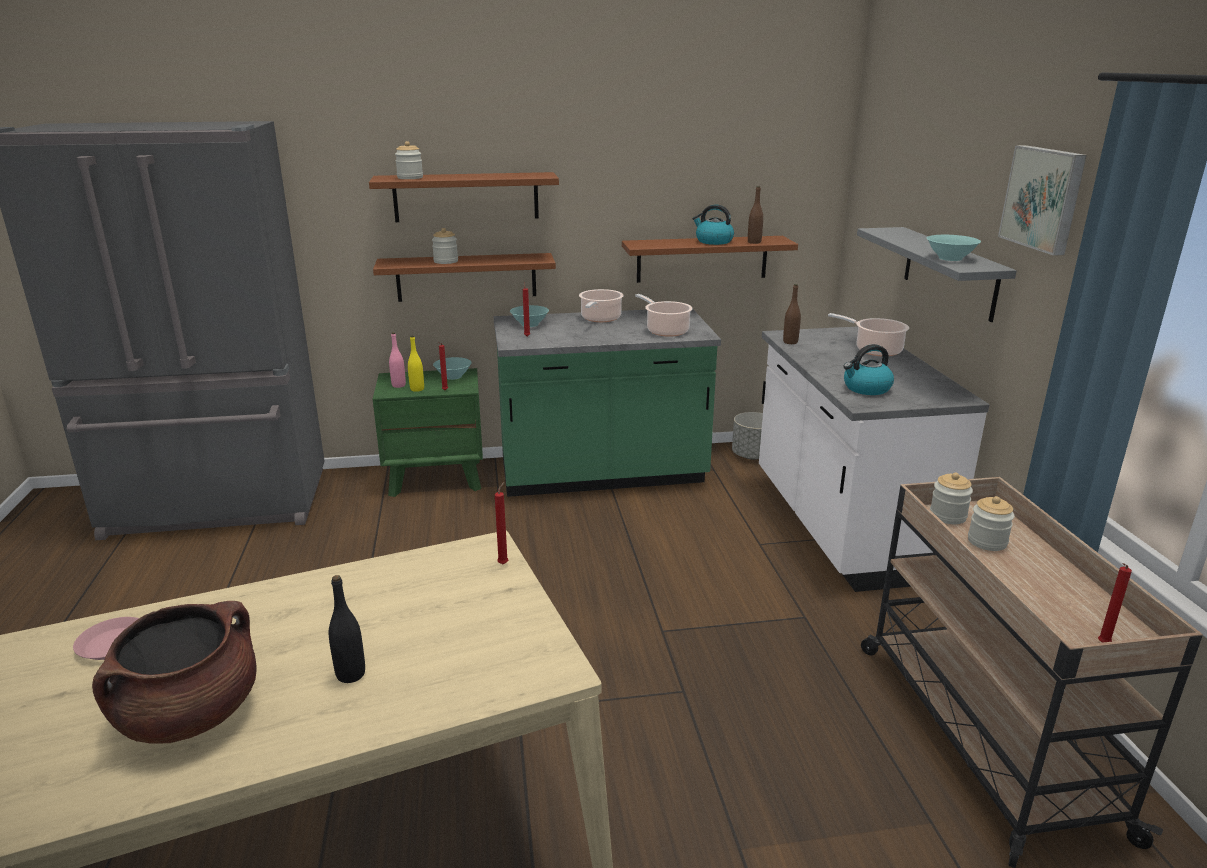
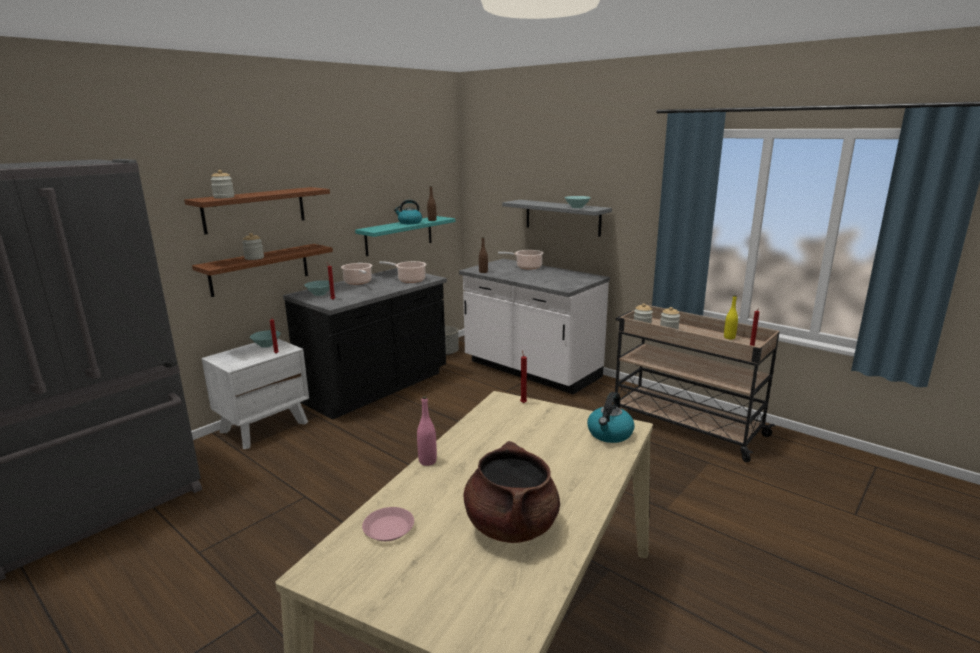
camera: 40 degrees left, 5 degrees down
(350, 674) = (551, 471): black bottle -> none
(398, 385) = (234, 360): pink bottle -> pink bottle (427, 461)
(417, 389) = (253, 358): yellow bottle -> yellow bottle (729, 337)
(436, 478) = (264, 427): green nightstand -> white nightstand
(602, 475) = (377, 388): green counter -> black counter
(702, 259) = (399, 235): brown shelf -> turquoise shelf
(866, 388) = (555, 282): kettle -> kettle (610, 434)
(1044, 198) = (622, 171): picture -> none

